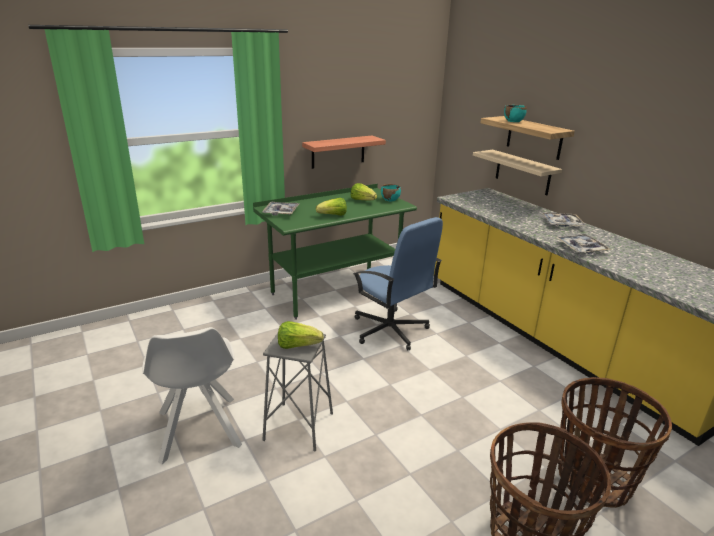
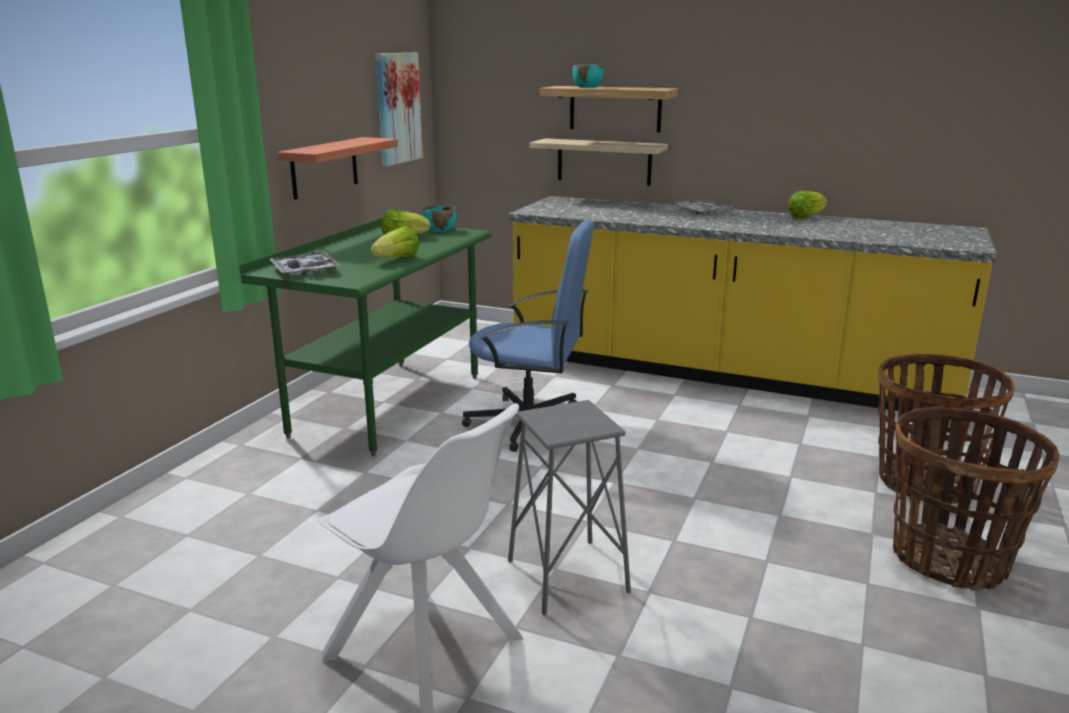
camera: 35 degrees left, 5 degrees down
(297, 345) = (579, 422): lettuce -> lettuce (805, 217)
(406, 118) = (397, 108): none -> picture
(581, 248) = (762, 227): tray -> none

